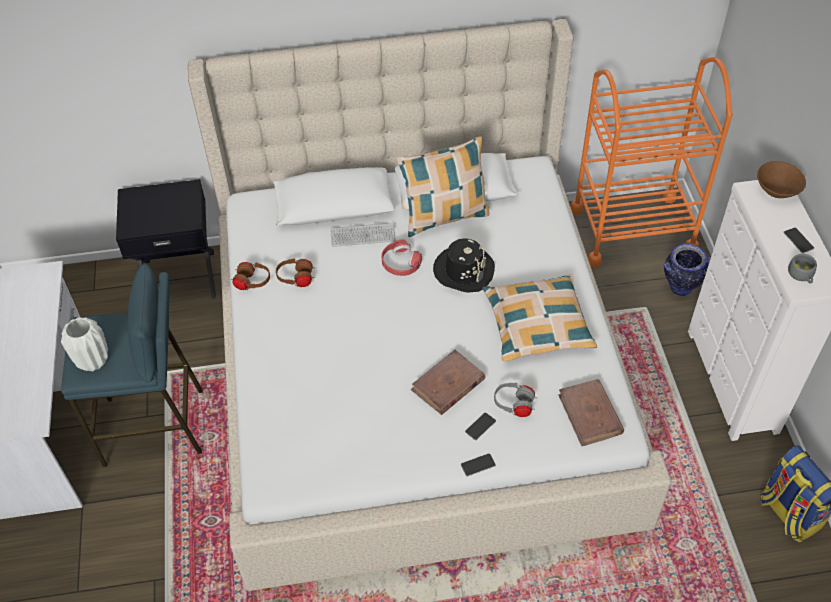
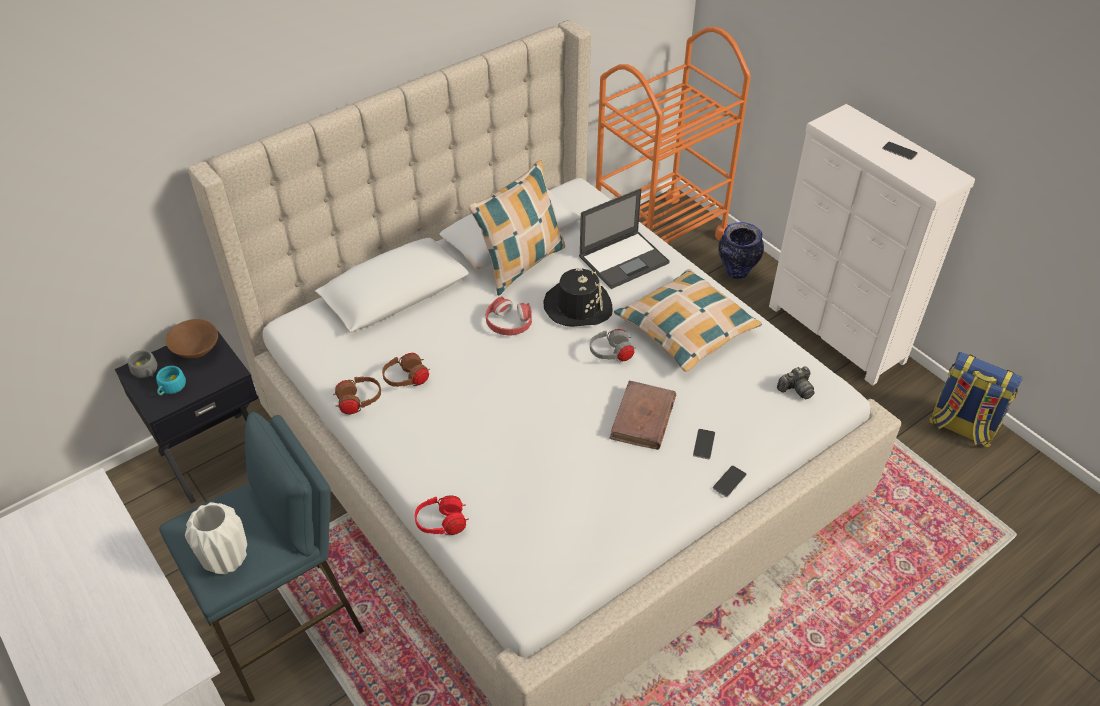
camera: 30 degrees left, 5 degrees down
(144, 218) = (171, 388): none -> turquoise cup
(248, 400) = (442, 524): none -> red headphones
(363, 235) = (449, 311): keyboard -> none
(514, 405) = (721, 410): grey headphones -> grey headphones (611, 354)
(530, 244) = (624, 259): none -> laptop
(590, 414) = (796, 389): brown book -> camera
(776, 192) = (849, 118): brown bowl -> brown bowl (197, 351)
(801, 275) = (926, 177): grey cup -> grey cup (146, 371)

